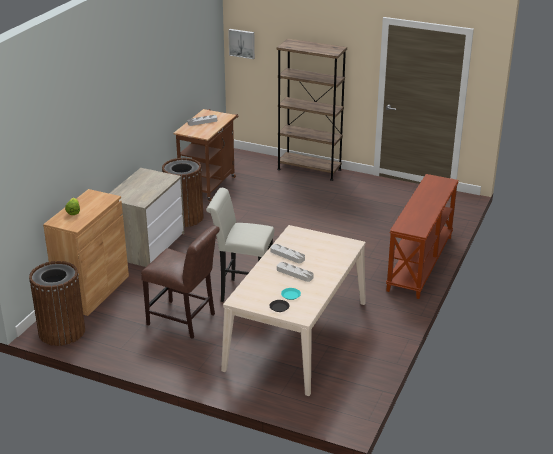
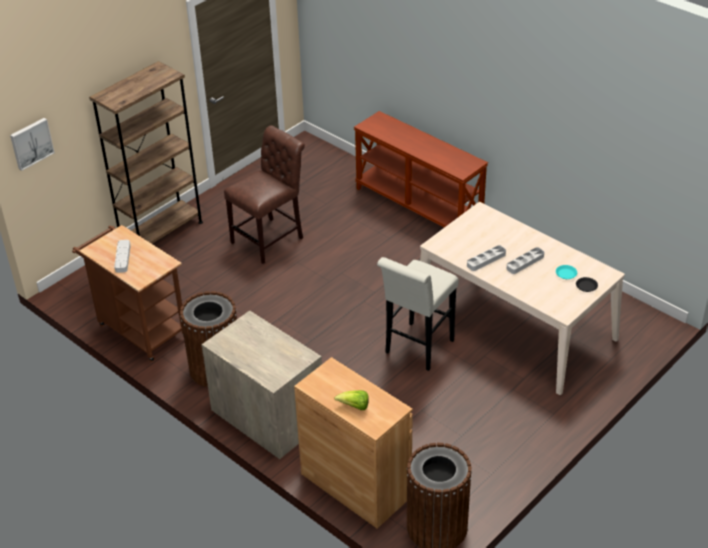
camera: 70 degrees left, 10 degrees up
(184, 320) = (455, 408): brown chair -> brown chair (270, 238)

